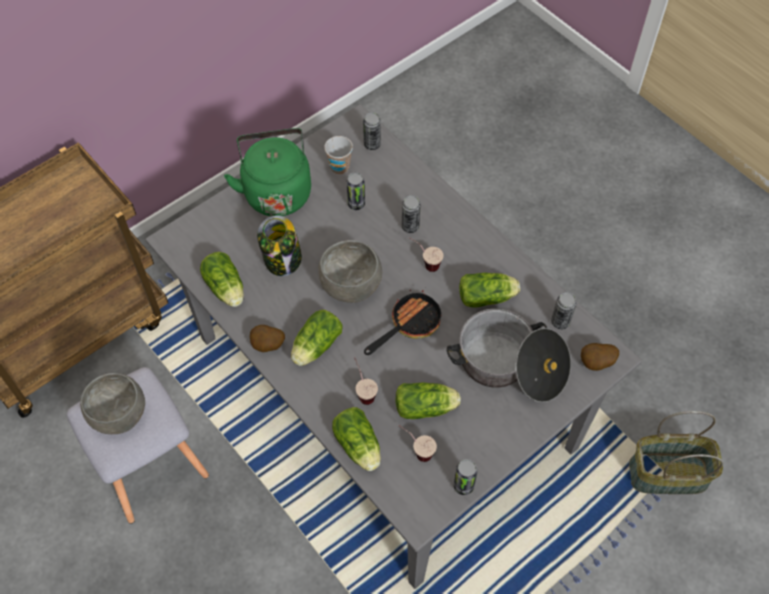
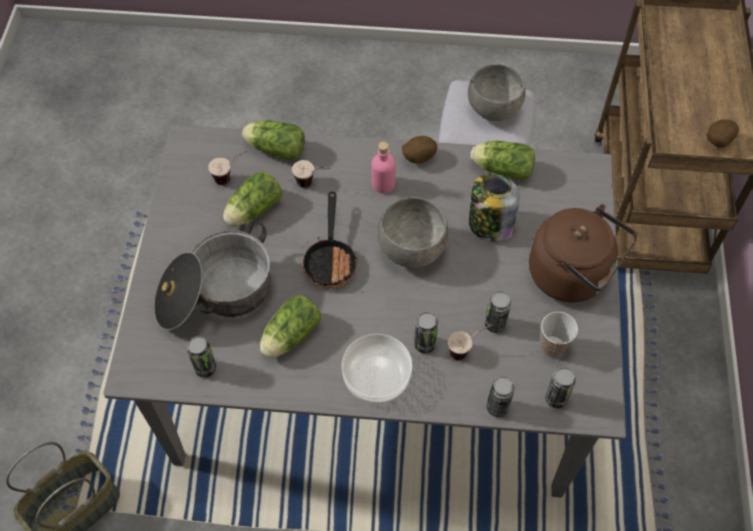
camera: 135 degrees right, 0 degrees up
(276, 191) = (573, 275): green kettle -> brown kettle
(315, 347) = (383, 184): lettuce -> pink bottle
(424, 263) = (375, 321): cup -> cup (467, 350)
(459, 232) = (376, 377): none -> bowl
(463, 485) = (173, 182): can -> can (497, 407)
(596, 363) = (142, 356): potato -> potato (716, 141)

